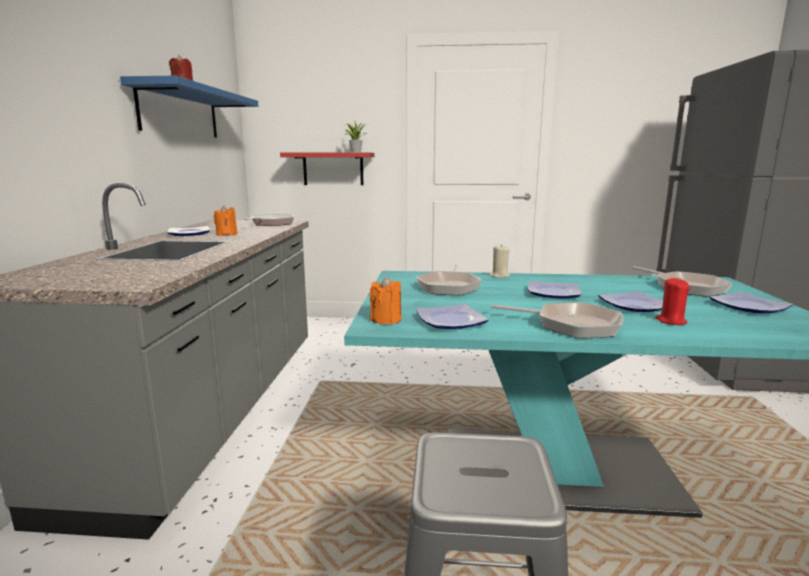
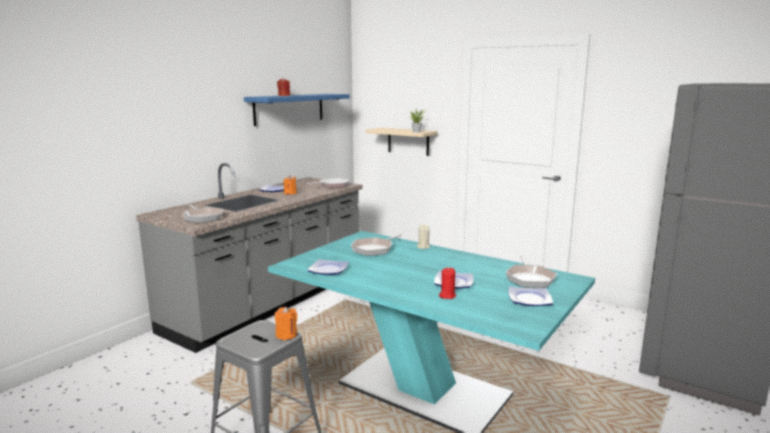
camera: 30 degrees right, 0 degrees up
(333, 169) = (408, 141): red shelf -> beige shelf
(386, 320) = (300, 263): orange candle -> orange candle (286, 335)
(552, 293) = (425, 265): plate -> none
(571, 325) = (383, 285): frying pan -> frying pan (203, 217)

